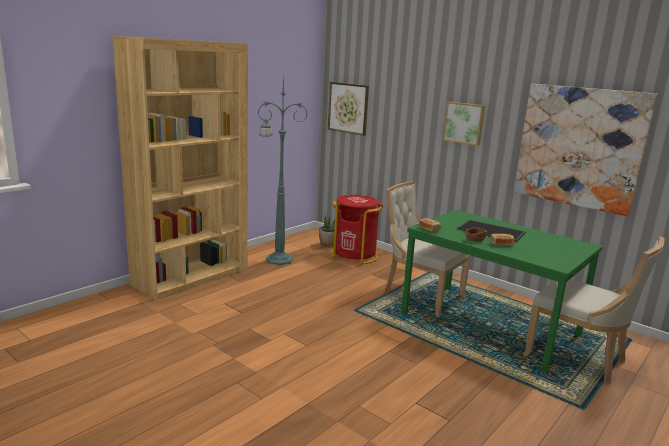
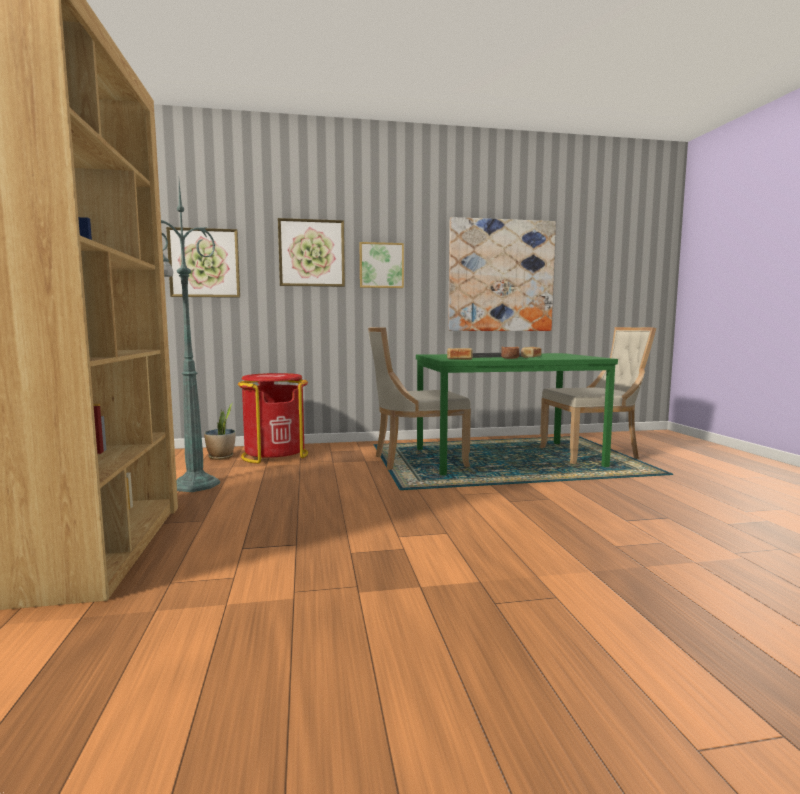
camera: 50 degrees left, 10 degrees down
(413, 107) = (311, 253): none -> picture

